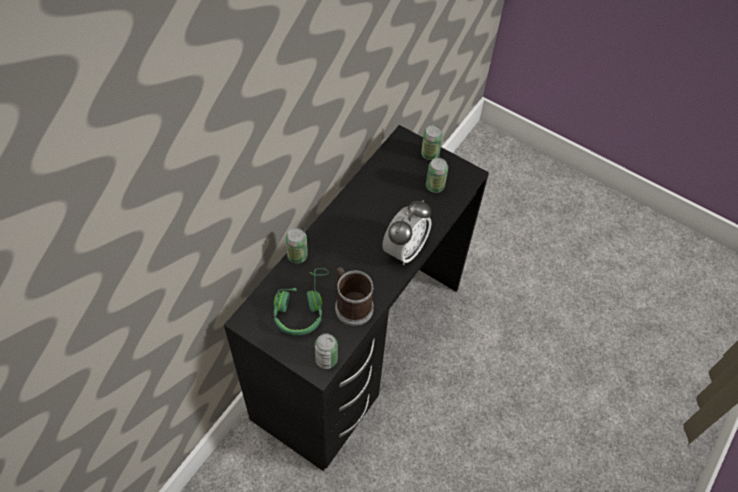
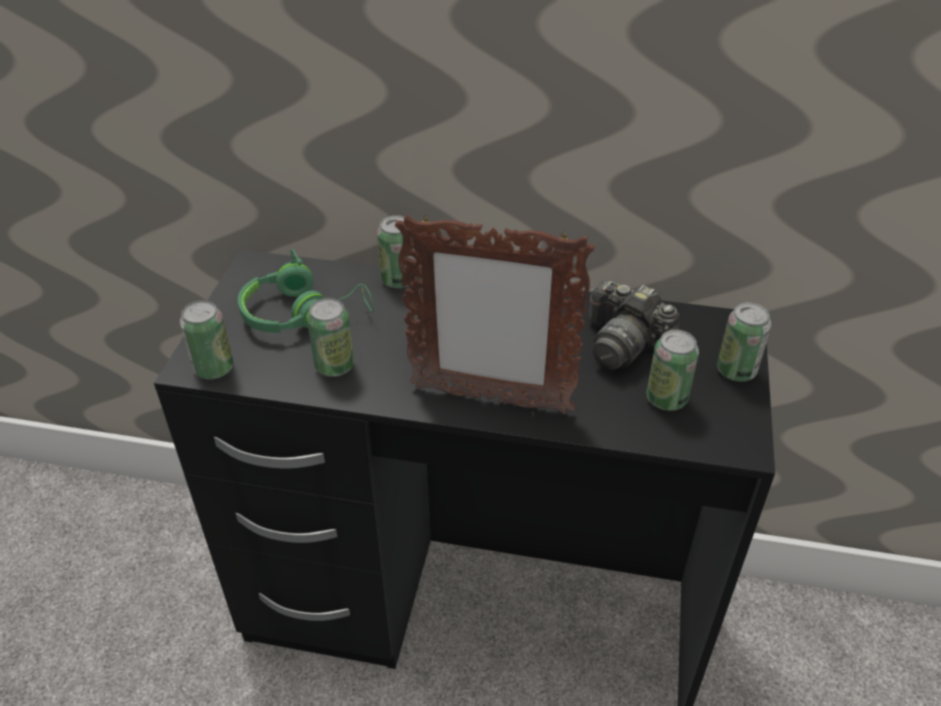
camera: 70 degrees right, 15 degrees down
(351, 305) = (334, 366): mug -> can
(394, 184) = (624, 344): none -> camera
(405, 250) = (489, 399): alarm clock -> picture frame

